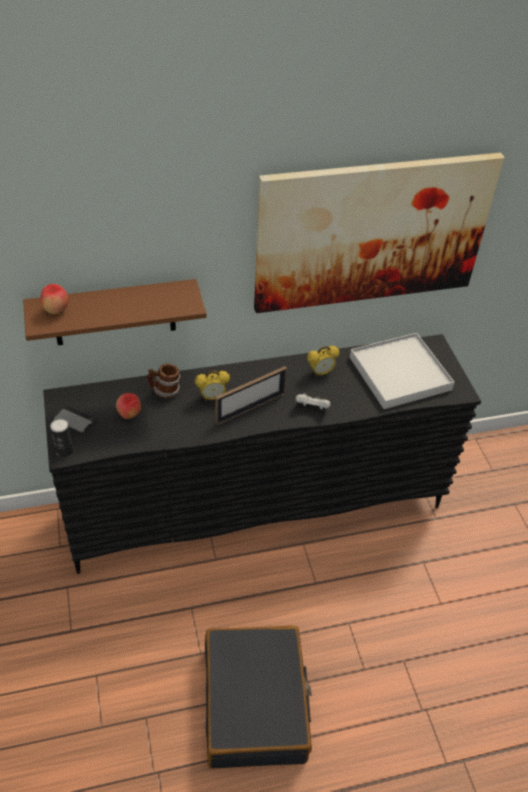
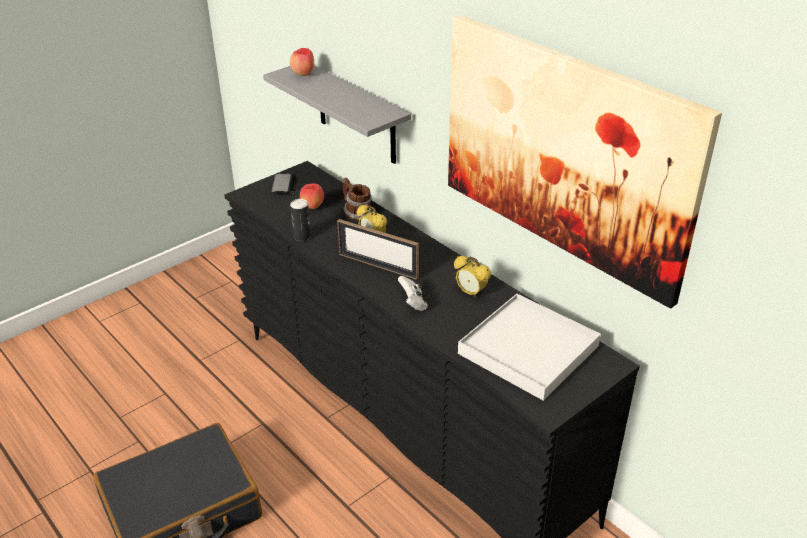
camera: 65 degrees right, 10 degrees down
(64, 451) = (248, 193): can -> can (302, 236)
(114, 313) = (356, 114): brown shelf -> grey shelf

